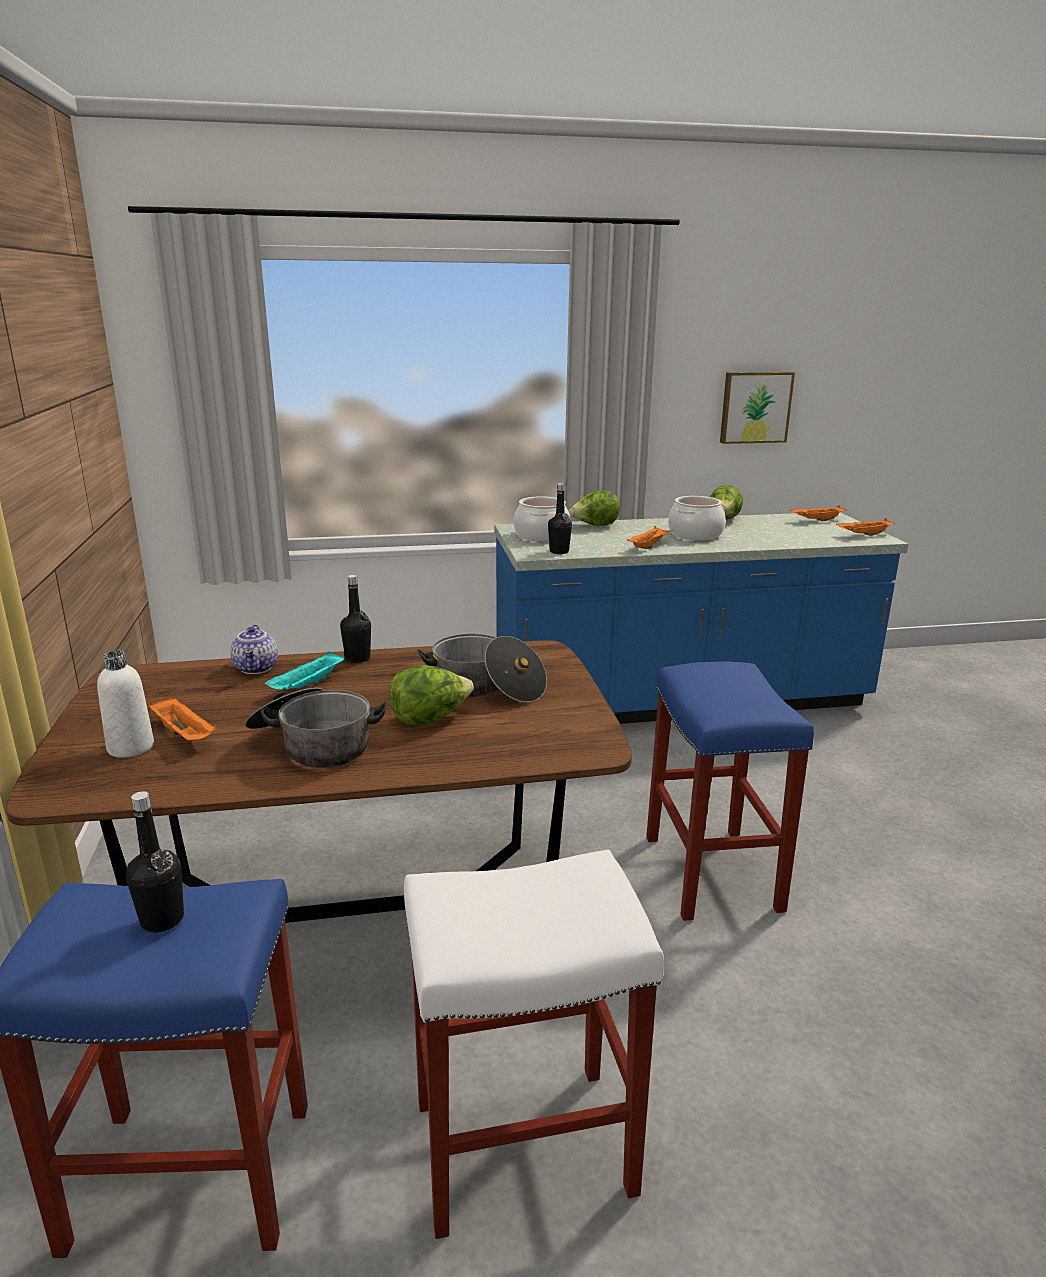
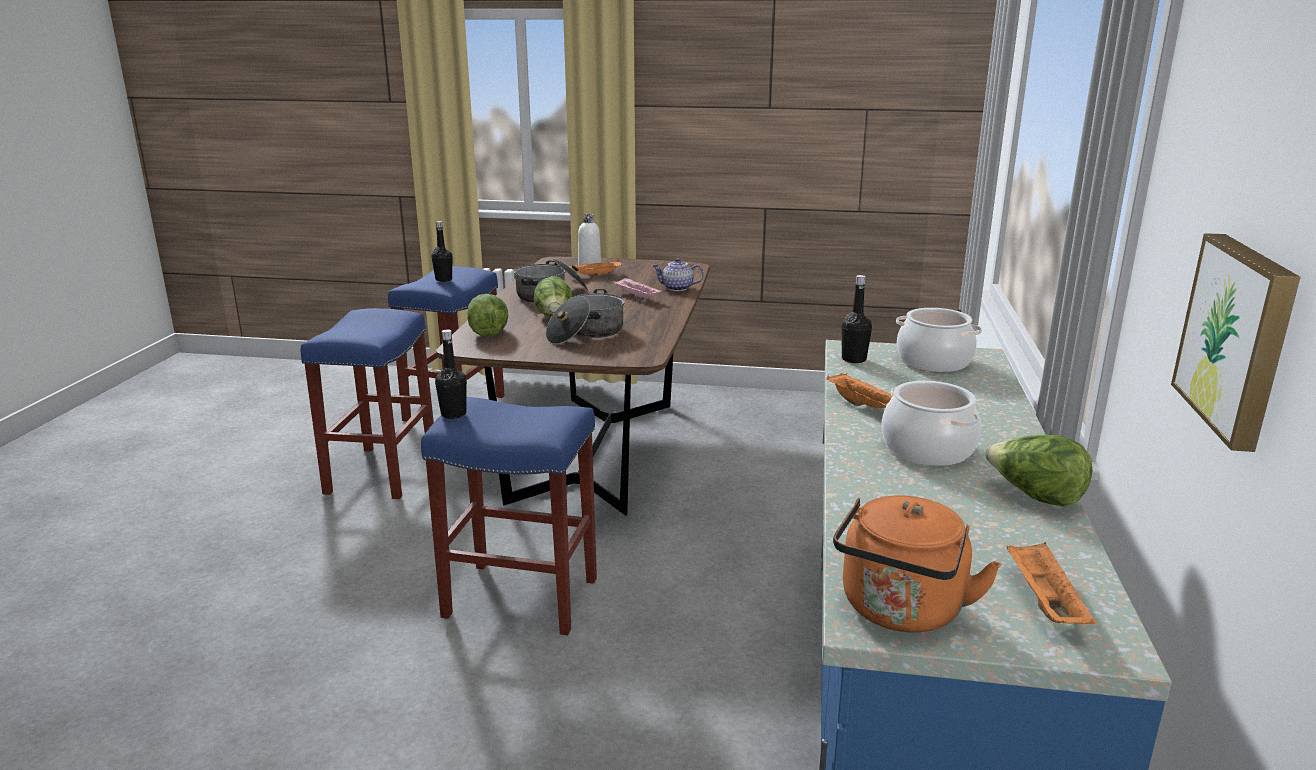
camera: 110 degrees right, 0 degrees up
(307, 686) = (635, 297): turquoise tray -> pink tray
(357, 658) = (673, 309): black bottle -> black bottle (453, 414)
(520, 1148) = (382, 472): white stool -> blue stool
(594, 526) = (988, 396): lettuce -> lettuce (489, 332)
(864, 535) = (900, 612): orange tray -> orange kettle

